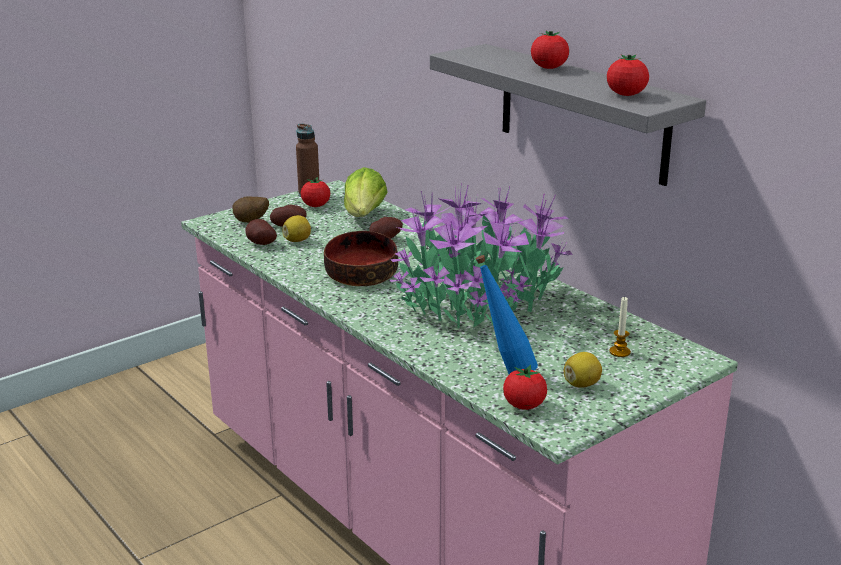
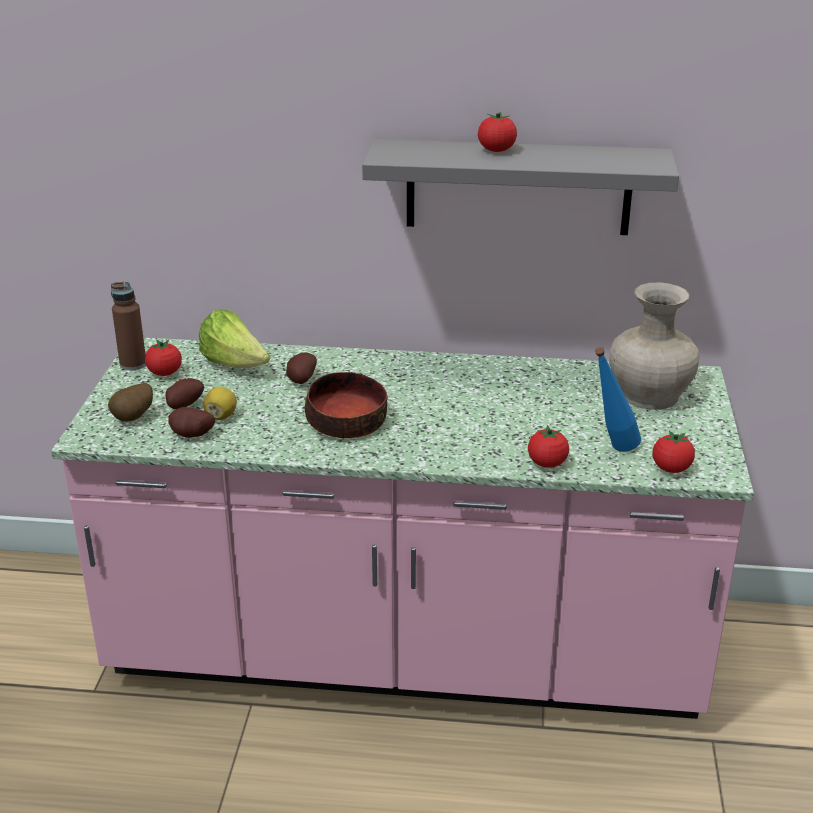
camera: 45 degrees left, 5 degrees up
(477, 303) = (486, 403): potted plant -> none
(582, 384) = (672, 432): lemon -> none
(619, 352) = (648, 394): candle -> beige vase
(626, 95) = (617, 160): tomato -> tomato (547, 463)

